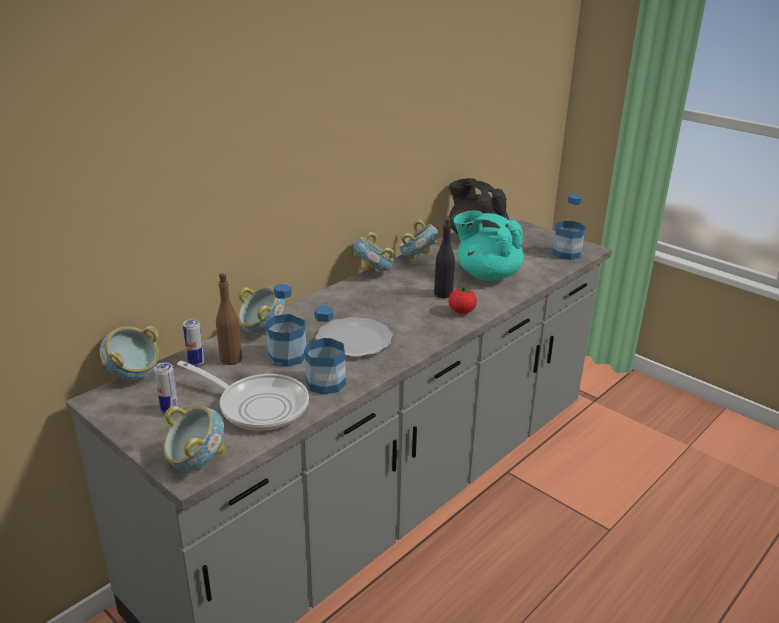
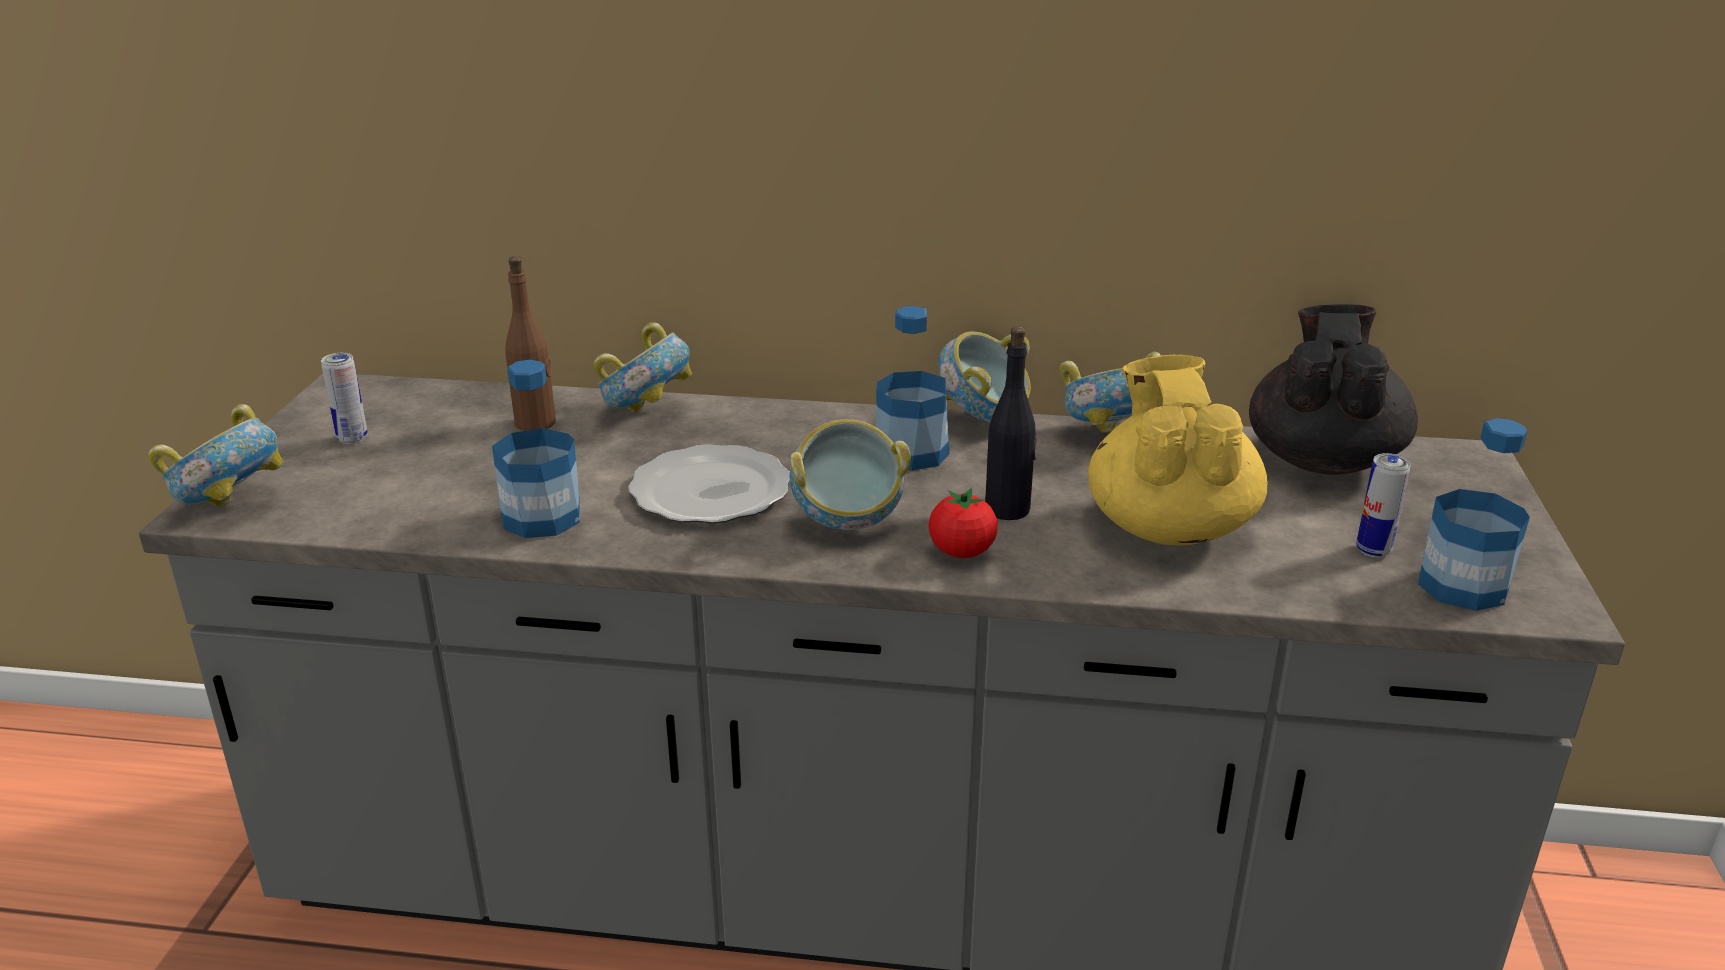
camera: 55 degrees right, 0 degrees up
(134, 376) = (421, 383): bowl -> bowl (847, 522)
(196, 364) = (495, 406): can -> can (1373, 550)
(258, 406) = (421, 491): frying pan -> none
(287, 356) = (591, 458): bottle -> bottle (912, 453)
(486, 275) = (1169, 526): turquoise teapot -> yellow teapot

